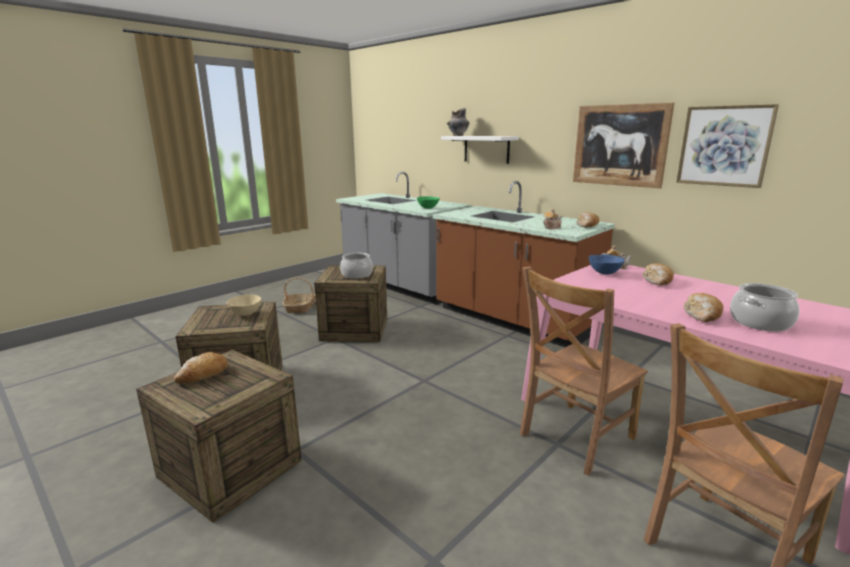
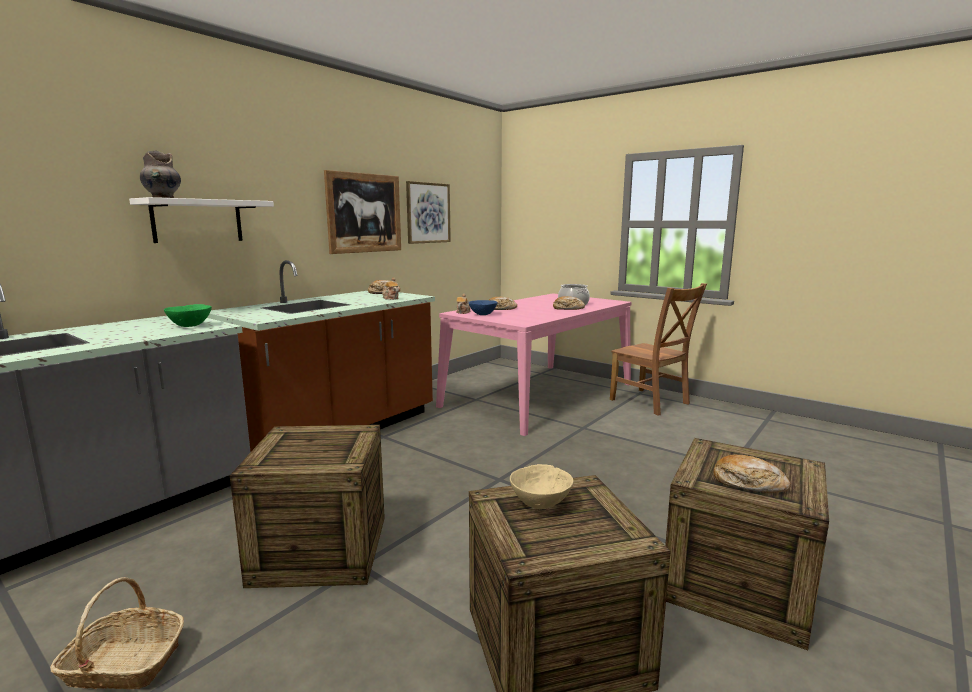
camera: 95 degrees left, 5 degrees down
(357, 275) = (325, 441): cooking pot -> none
(574, 437) = (572, 422): brown chair -> none

